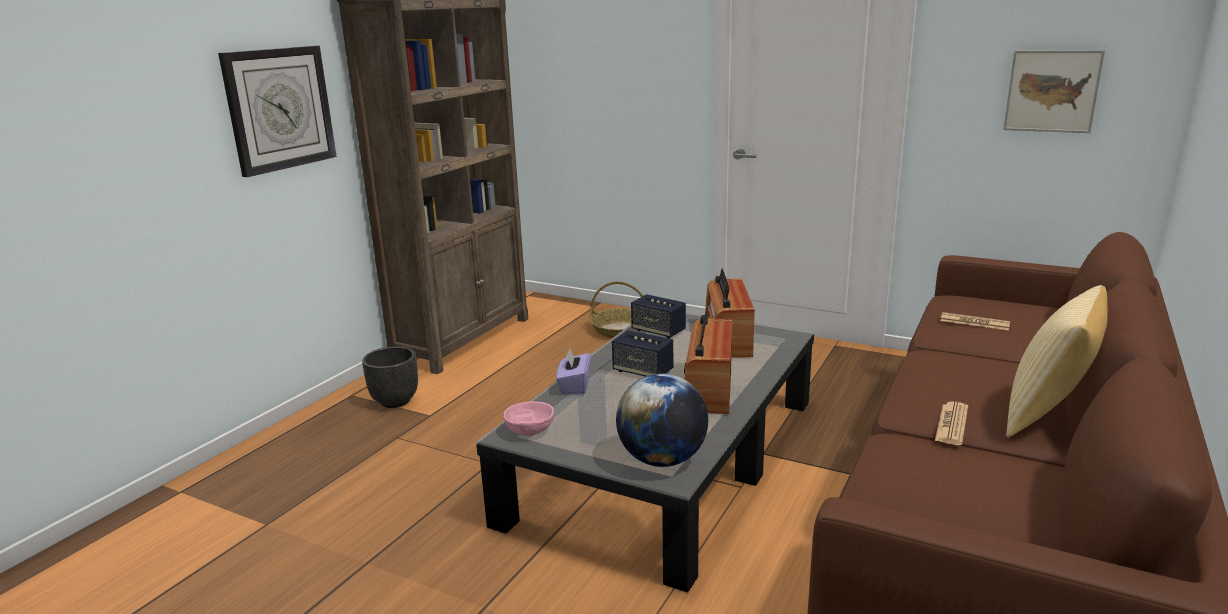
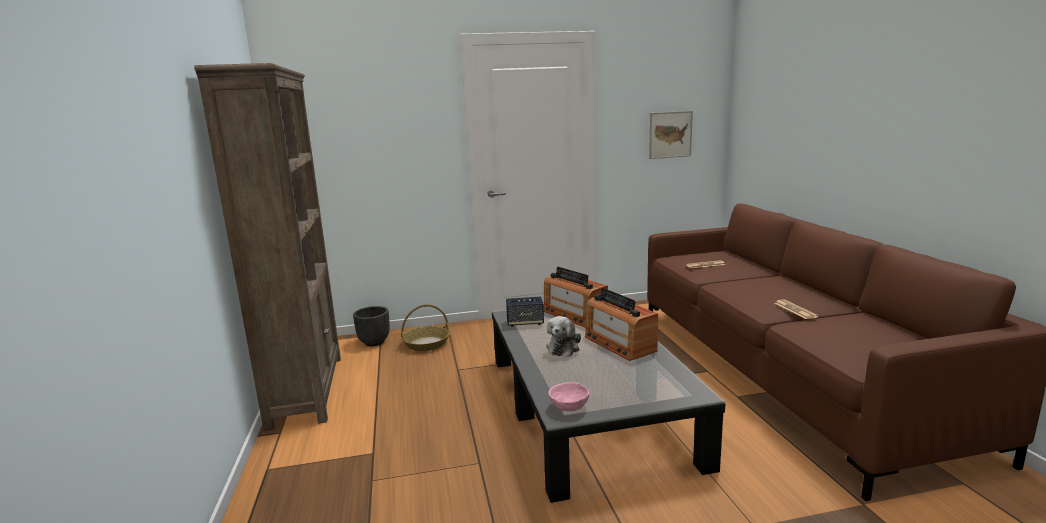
camera: 40 degrees left, 5 degrees down
(279, 109) = (180, 185): wall clock -> none
(396, 401) = (322, 456): black planter -> black planter (375, 342)
(574, 386) = (540, 371): purple tissue box -> none
(643, 371) = (564, 347): speaker -> plush toy
(662, 460) = (674, 388): globe -> none
(1047, 416) = (815, 294): pillow -> none

